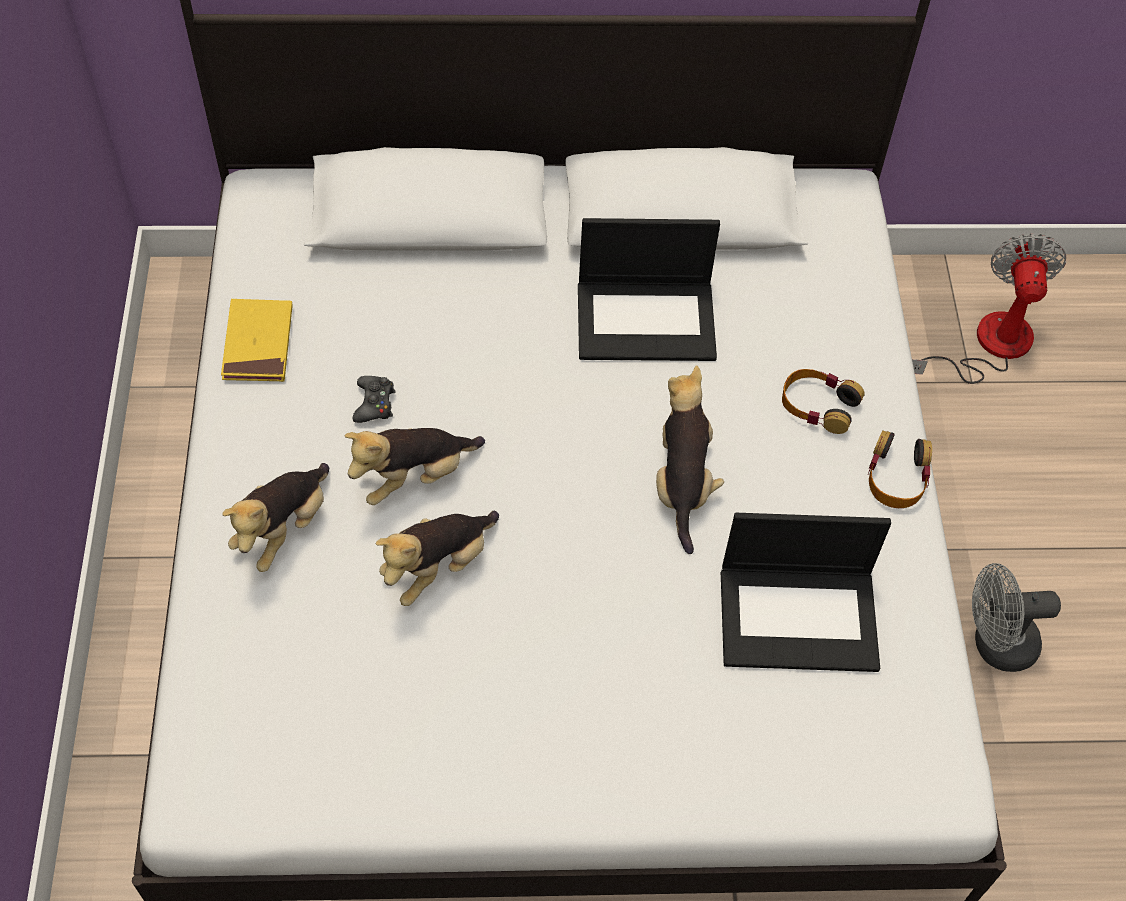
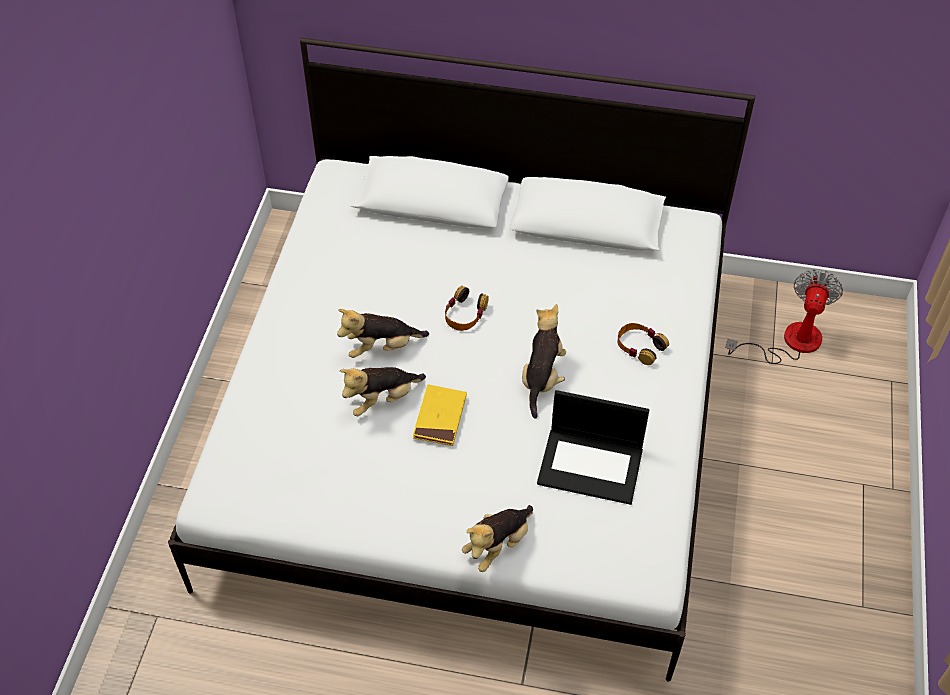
camera: 15 degrees right, 5 degrees down
(258, 343) = (311, 258): yellow book -> yellow book (440, 417)
(284, 528) = (298, 363): plush toy -> plush toy (498, 545)
(374, 404) = (369, 303): black game controller -> none
(647, 319) = (548, 280): laptop -> none
(897, 476) = (677, 396): headphones -> headphones (465, 313)
(994, 644) = (740, 524): grey fan -> none

